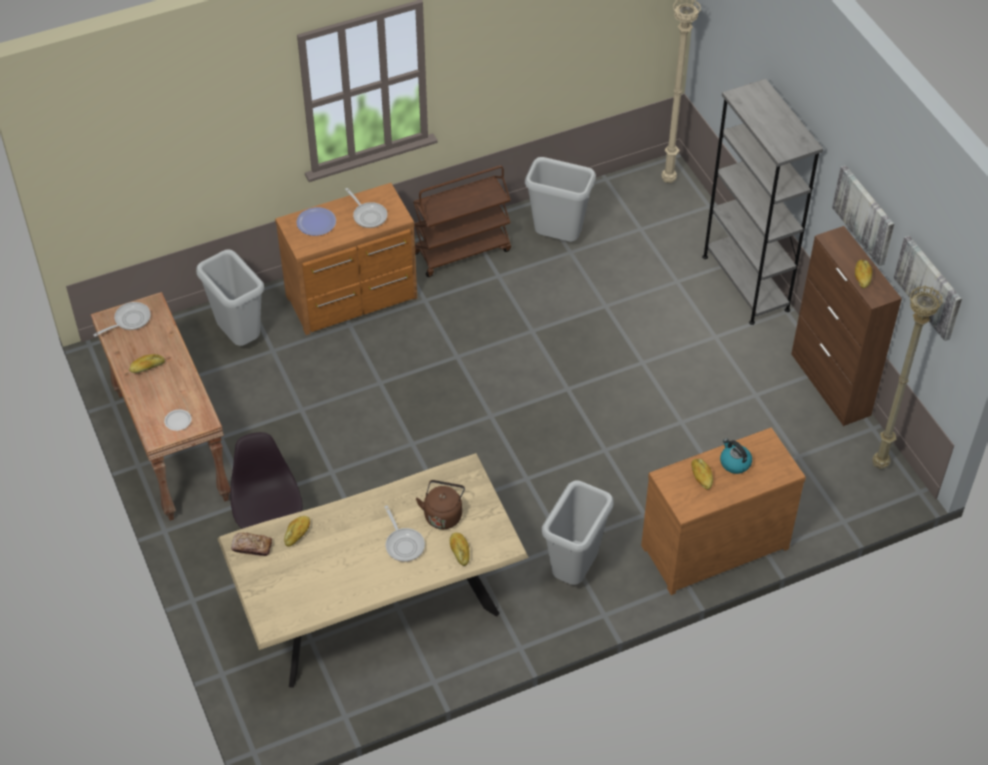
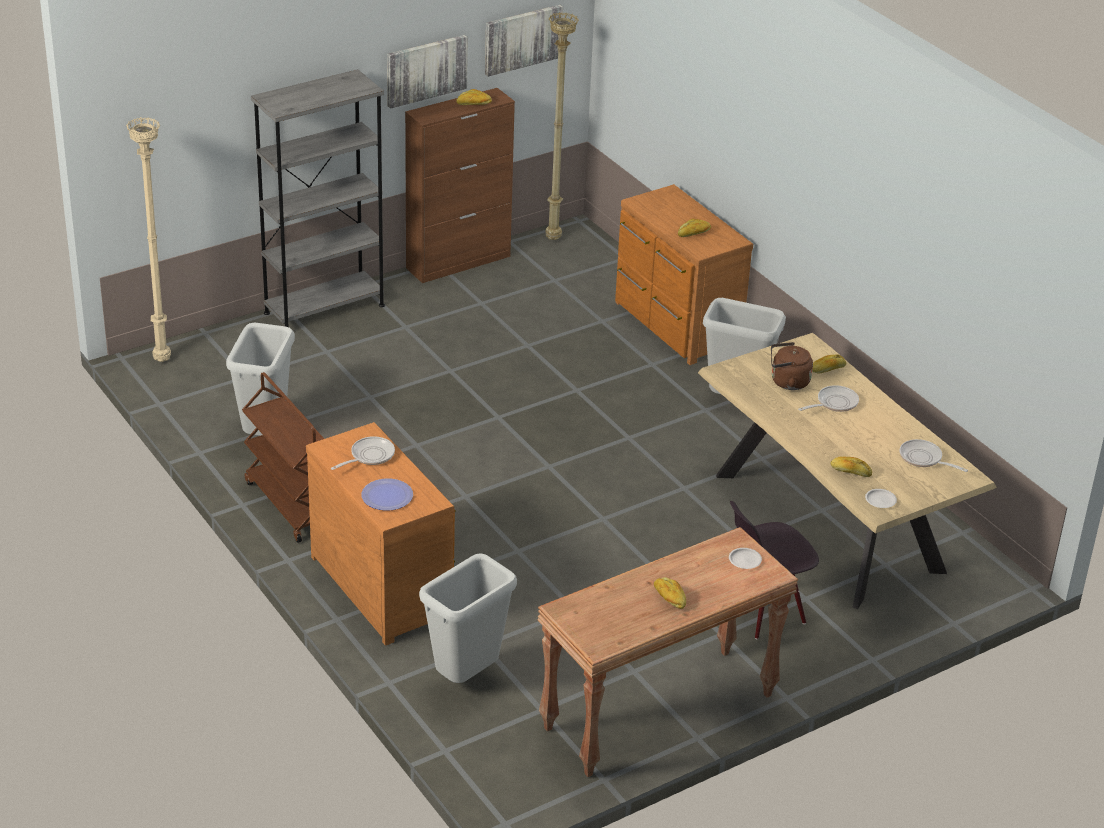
camera: 100 degrees left, 15 degrees down
(129, 320) = (595, 626): frying pan -> frying pan (923, 459)
(252, 547) = (880, 500): bread -> white plate
(734, 463) = (671, 217): kettle -> none

